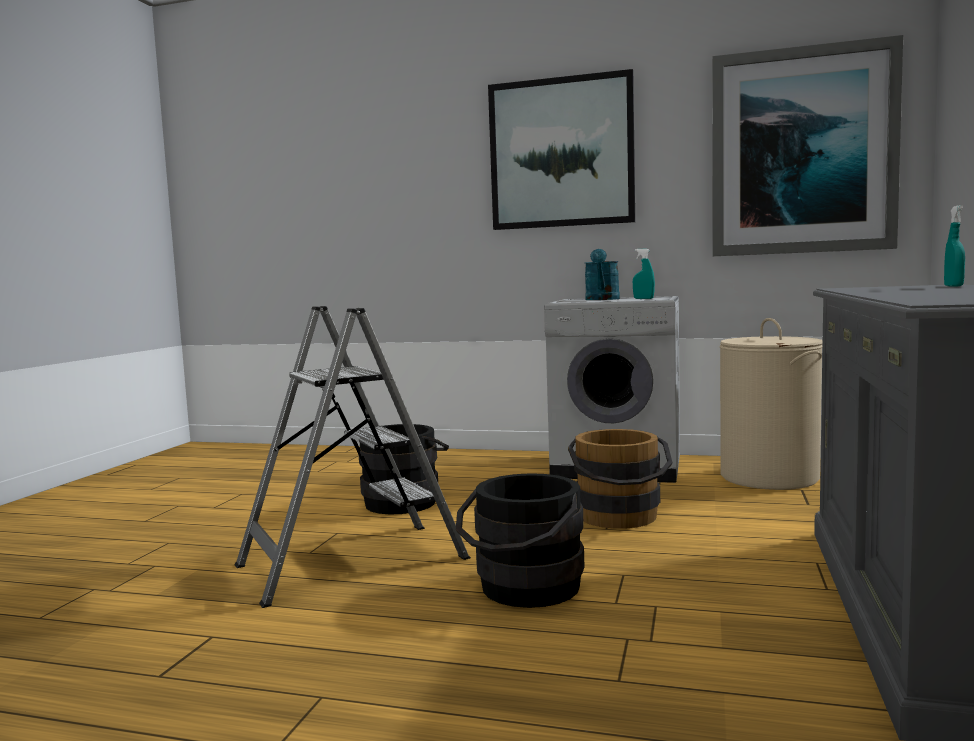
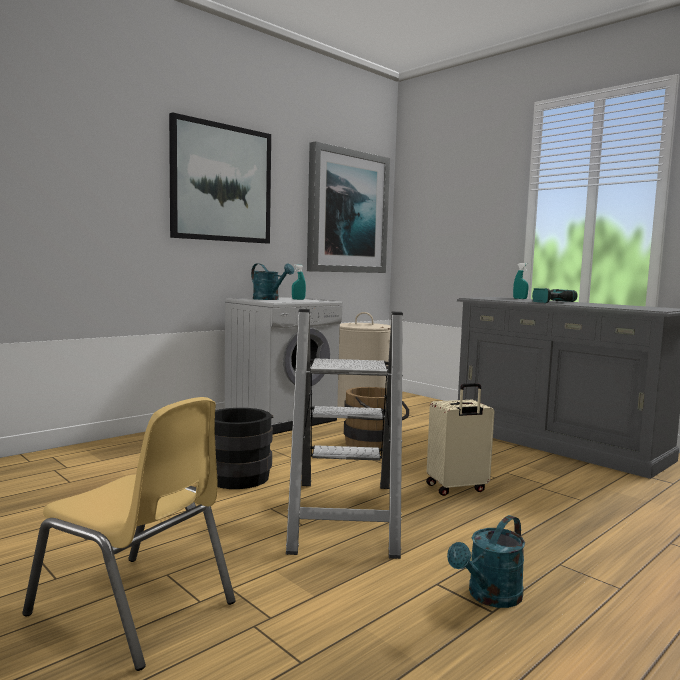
camera: 60 degrees left, 0 degrees up
(108, 551) = (133, 609): none -> yellow chair
(193, 668) = (489, 597): none -> turquoise watering can
(524, 590) = (457, 488): black bucket -> beige suitcase
(902, 291) = (548, 302): none -> power drill

